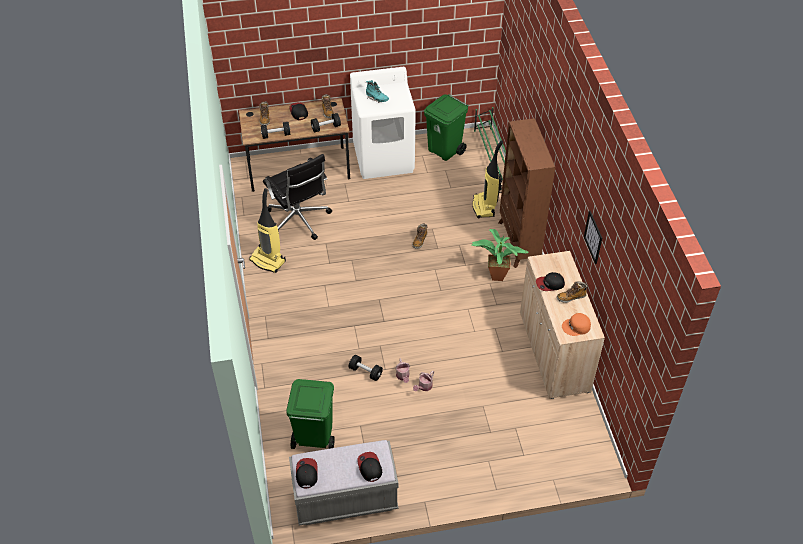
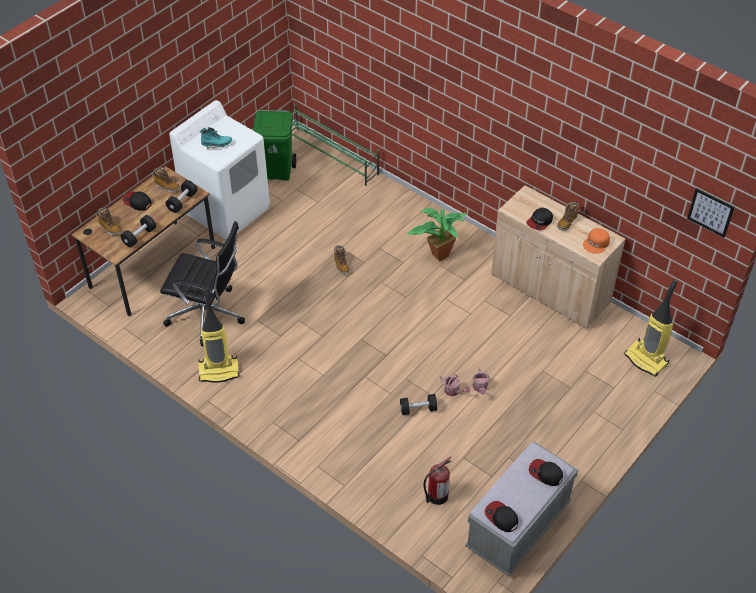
camera: 40 degrees left, 0 degrees up
(314, 438) = (436, 496): green trash can -> fire extinguisher
(484, 207) = (366, 202): vacuum cleaner -> vacuum cleaner (647, 359)
(518, 243) = (427, 216): brown bookcase -> none
(593, 237) = (571, 152): picture -> picture (710, 212)

